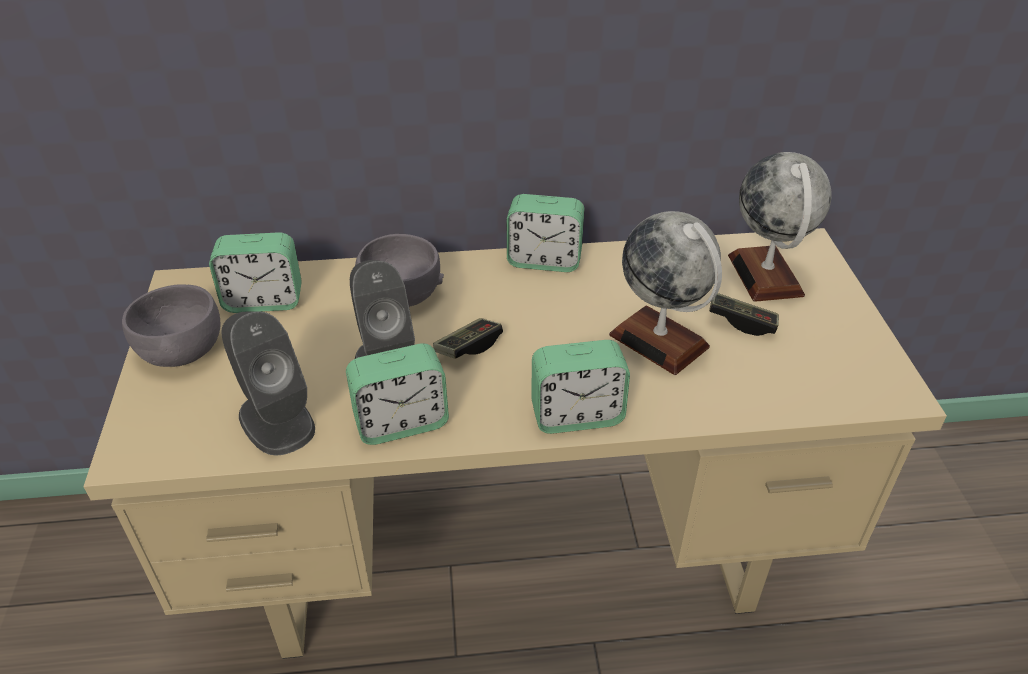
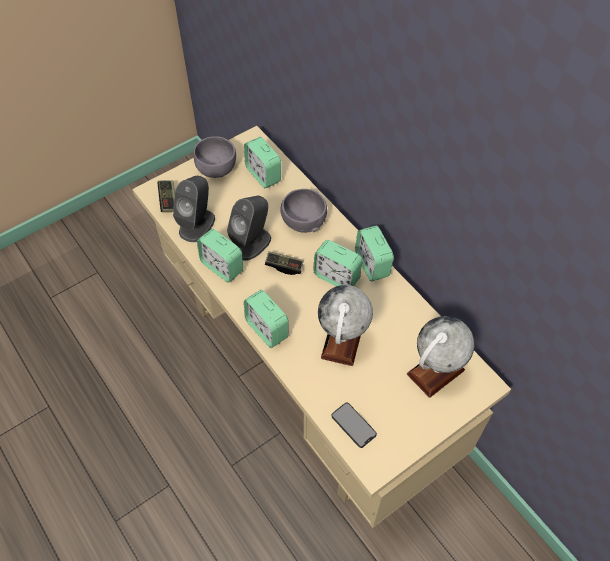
camera: 60 degrees right, 15 degrees up
(536, 301) = (336, 277): none -> alarm clock
(741, 322) = (383, 374): game controller -> game controller (168, 200)
(816, 386) = (353, 425): none -> phone

